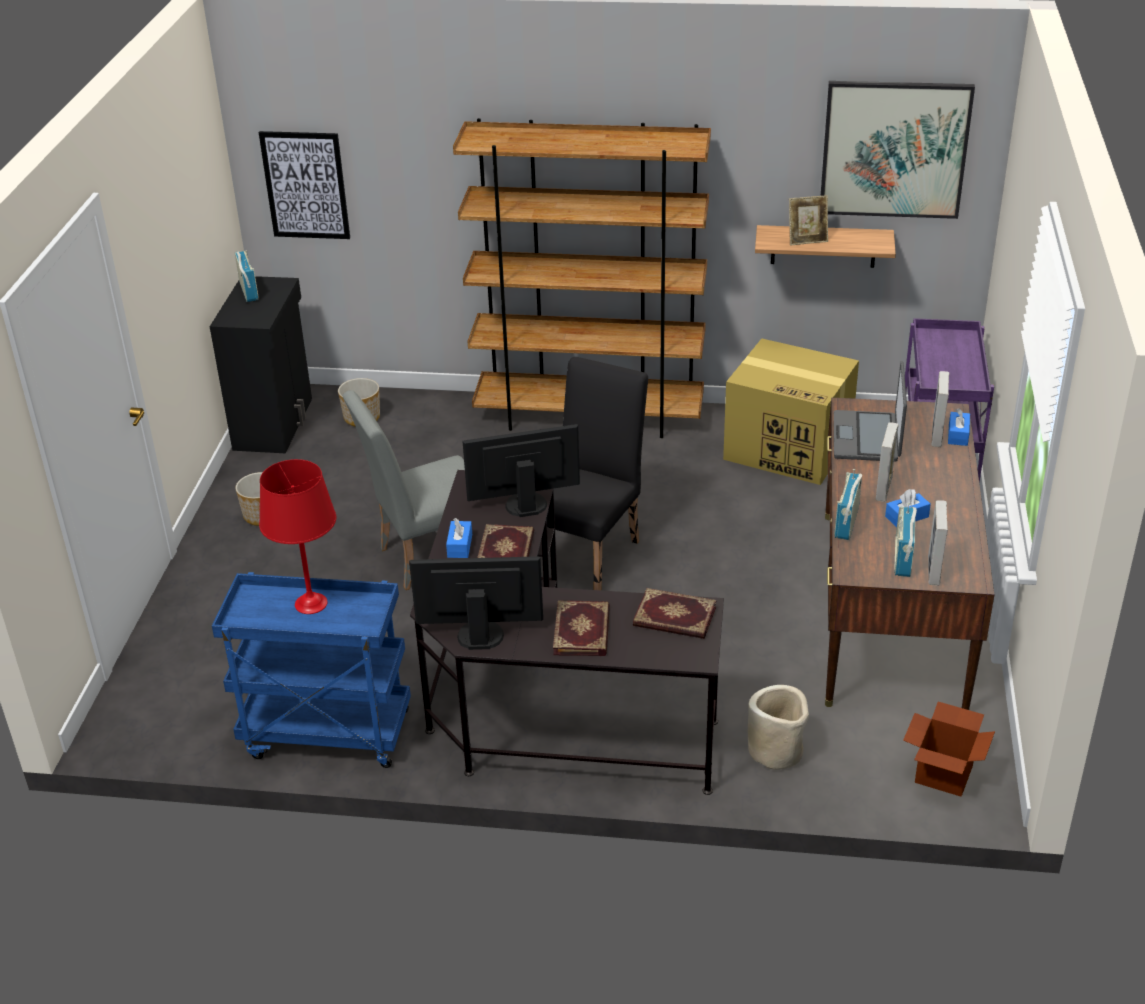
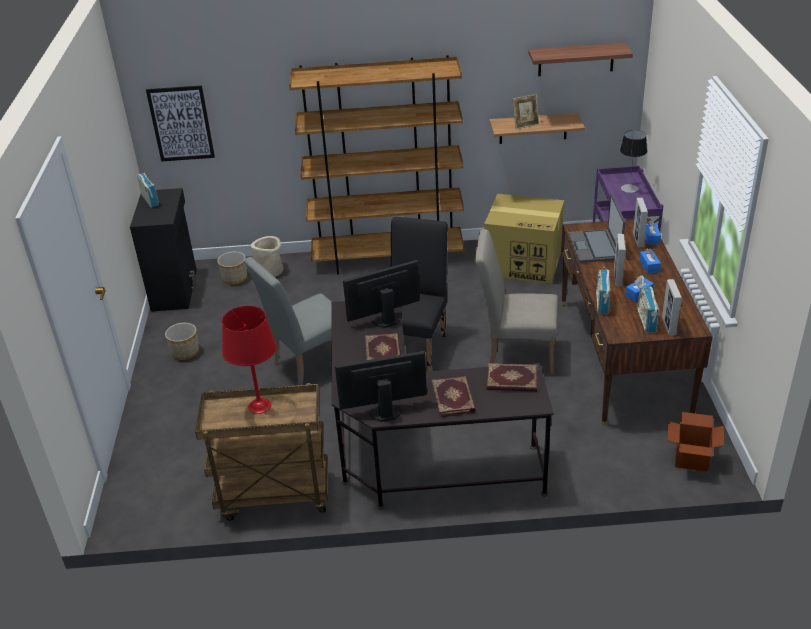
camera: 10 degrees left, 0 degrees up
(325, 735) = (273, 496): blue cart -> brown cart
(460, 546) = (350, 352): blue tissue box -> blue tissue box (649, 266)
(731, 584) = (515, 355): none -> beige chair
(777, 751) = (580, 460): beige planter -> beige planter (270, 271)
(894, 149) = (576, 59): picture -> shelf
(955, 354) = (629, 188): none -> table lamp

